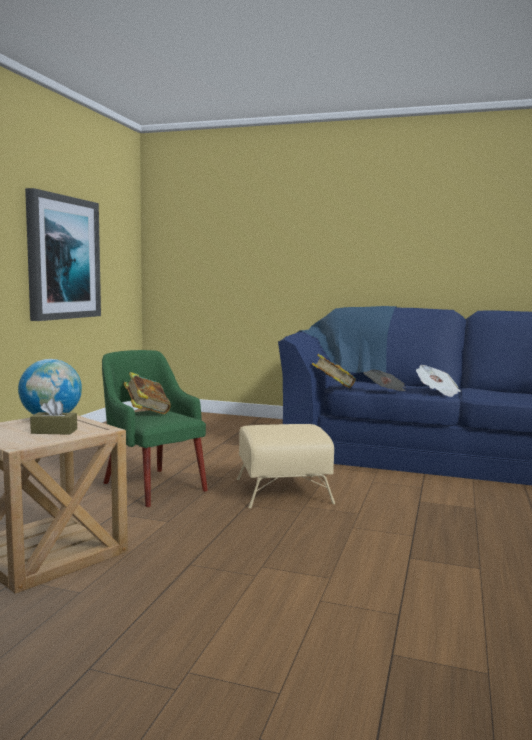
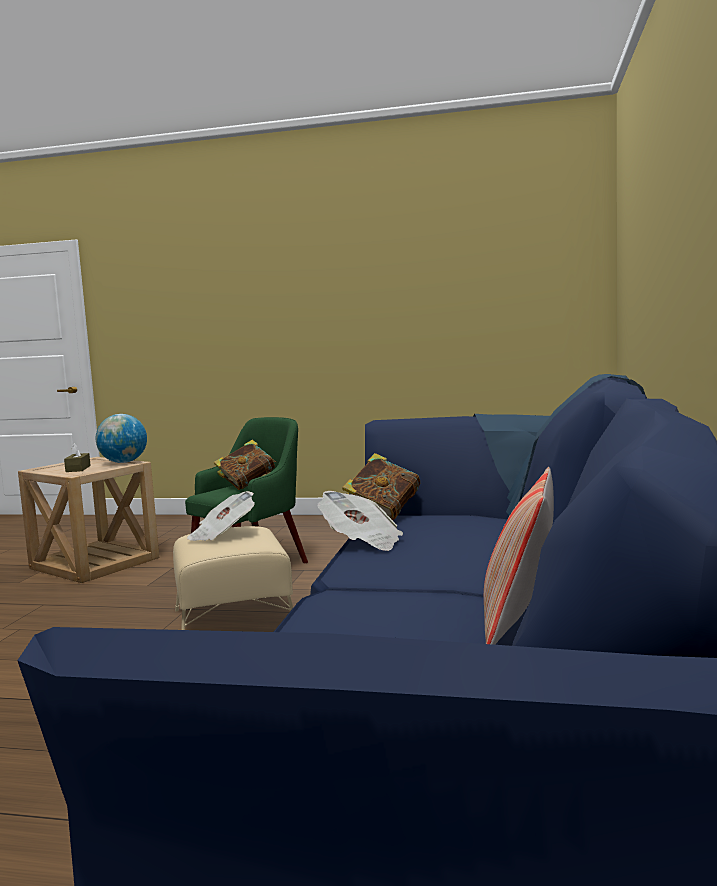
camera: 85 degrees right, 0 degrees up
(62, 258) = (419, 307): picture -> none
(437, 392) = (373, 570): newspaper -> newspaper (222, 535)
(487, 389) = (519, 625): none -> pillow

